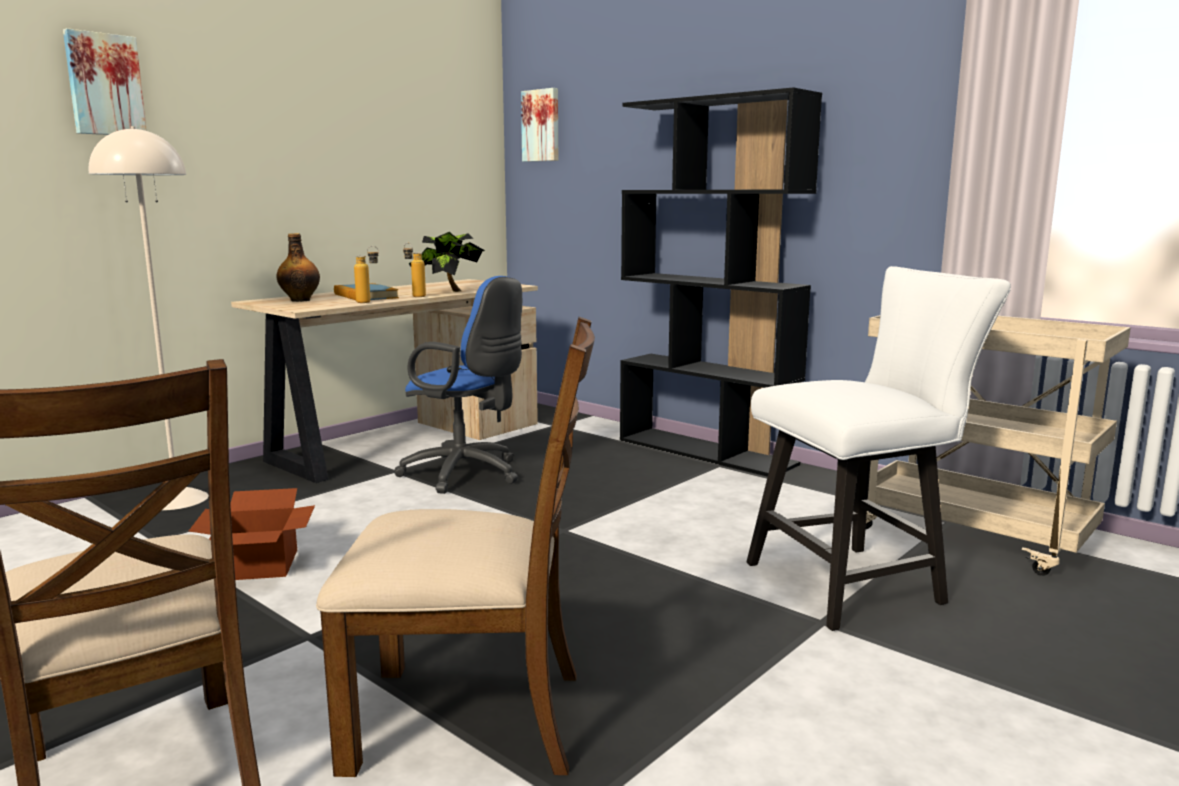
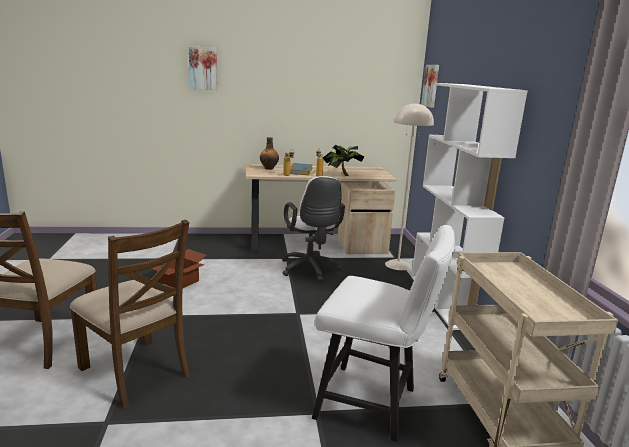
camera: 40 degrees right, 5 degrees up
(177, 499) = (201, 244): beige floor lamp -> beige floor lamp (398, 265)
(467, 474) = (310, 270): blue office chair -> white office chair
(707, 452) = (445, 300): black bookcase -> white bookcase

